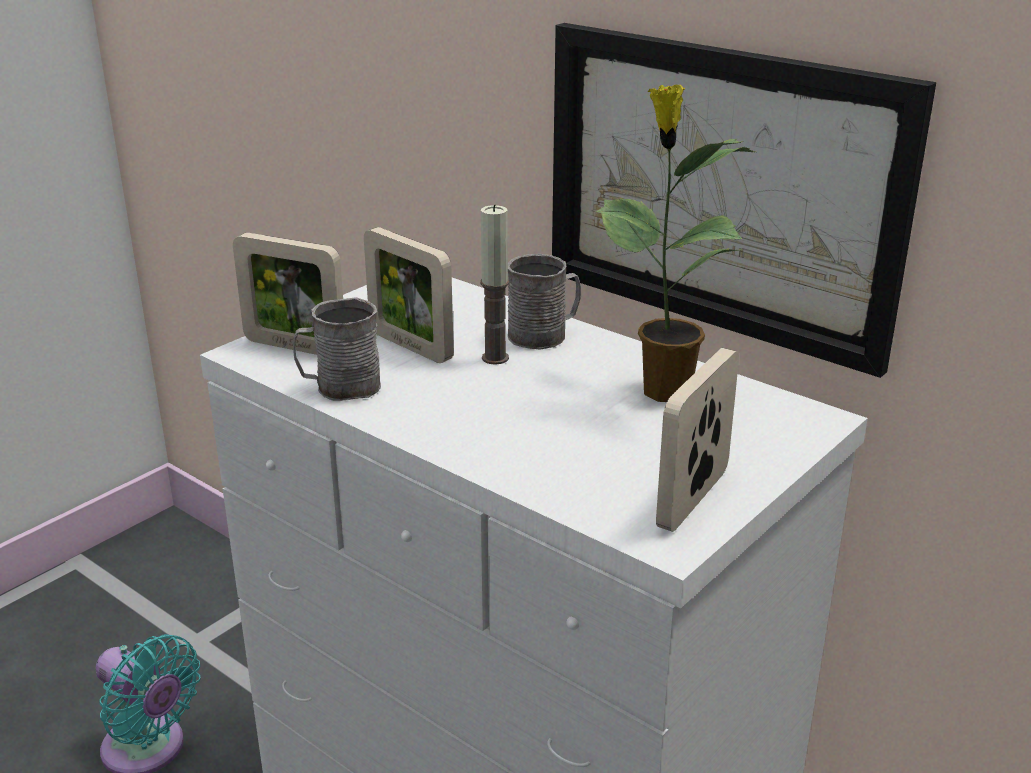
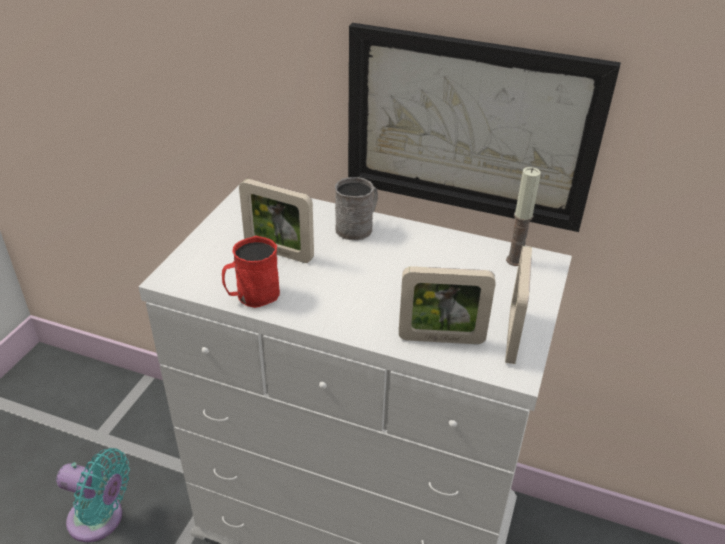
camera: 20 degrees left, 10 degrees up
(295, 347) = (202, 267): picture frame -> picture frame (441, 339)
(339, 387) = (252, 295): grey mug -> red mug
(495, 358) = (338, 252): candle -> candle (514, 260)
(663, 390) = (451, 258): potted plant -> none

